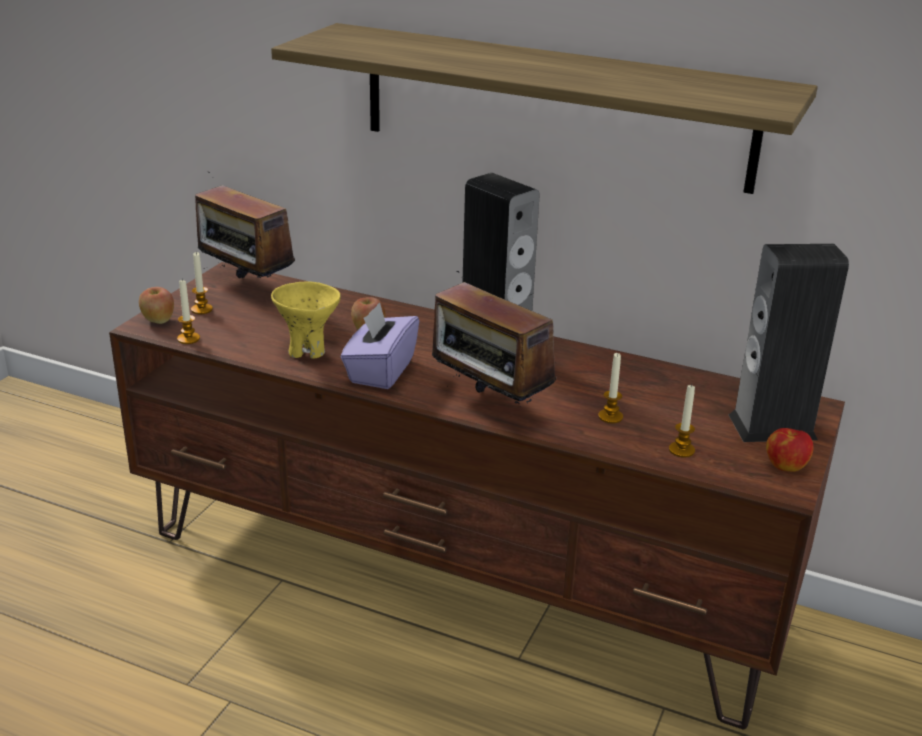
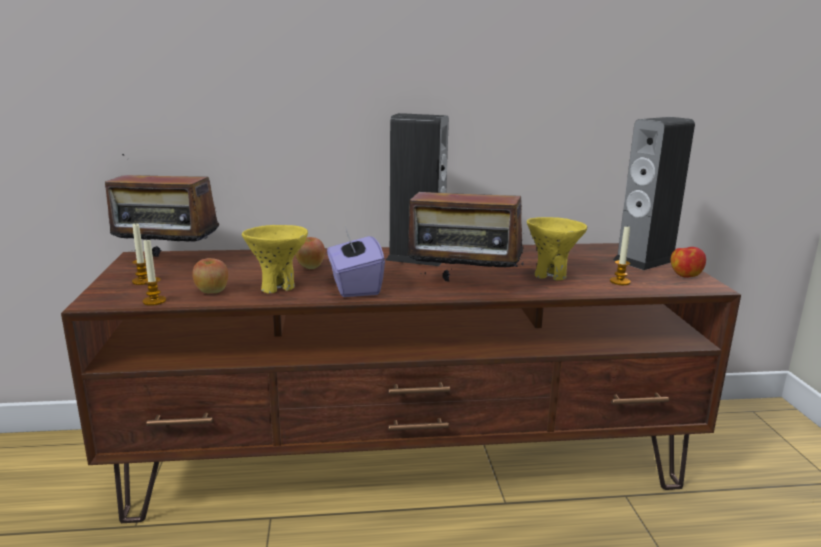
camera: 30 degrees left, 10 degrees down
(158, 320) = (107, 296): apple -> apple (212, 291)
(554, 106) = (433, 59): shelf -> none
(610, 417) = (550, 276): candle -> yellow bowl

